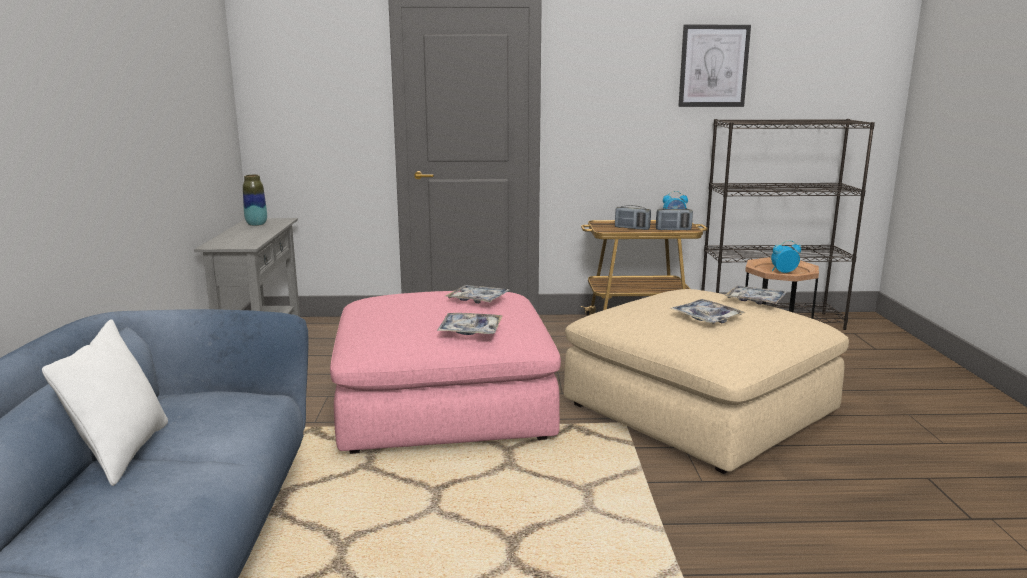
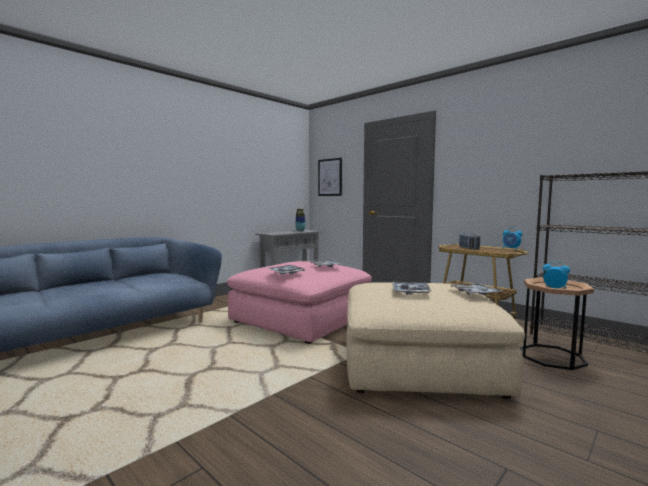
camera: 45 degrees right, 10 degrees down
(123, 452) = (120, 279): white pillow -> none
(673, 230) = (494, 251): radio -> none
(713, 66) = (551, 139): picture -> picture (330, 177)

